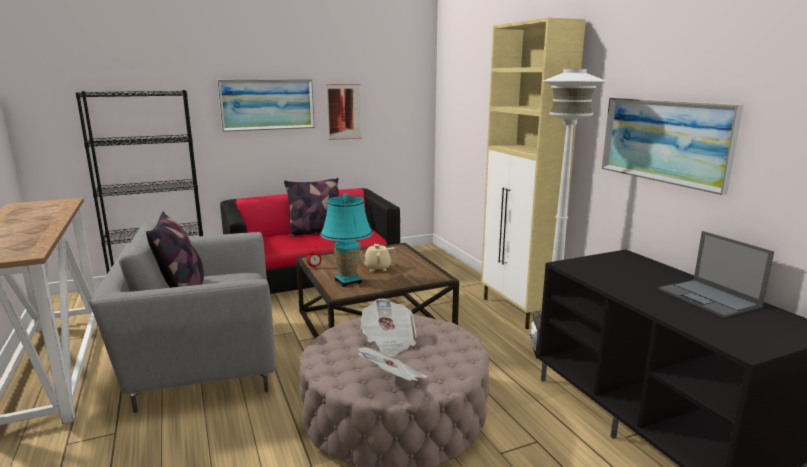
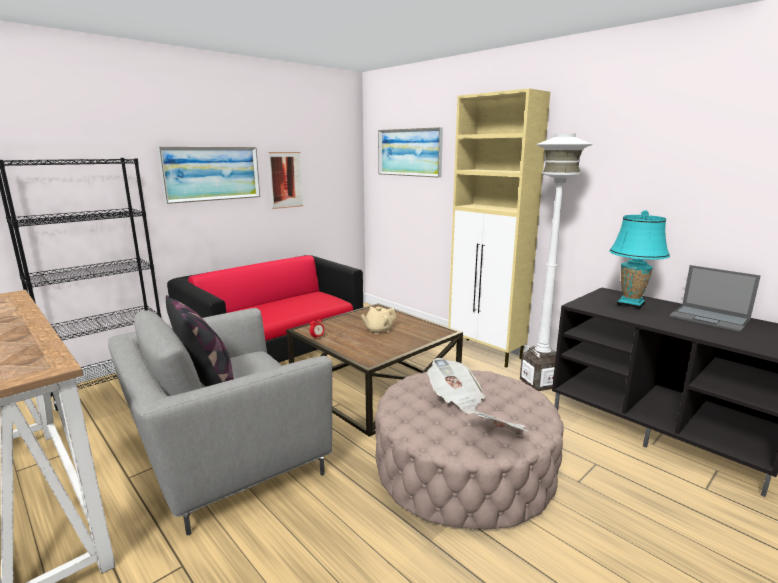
camera: 20 degrees left, 0 degrees up
(316, 232) = (277, 302): pillow -> none
(348, 281) = (364, 347): turquoise table lamp -> turquoise table lamp (630, 304)
(665, 141) = (640, 194): picture -> picture (409, 152)

